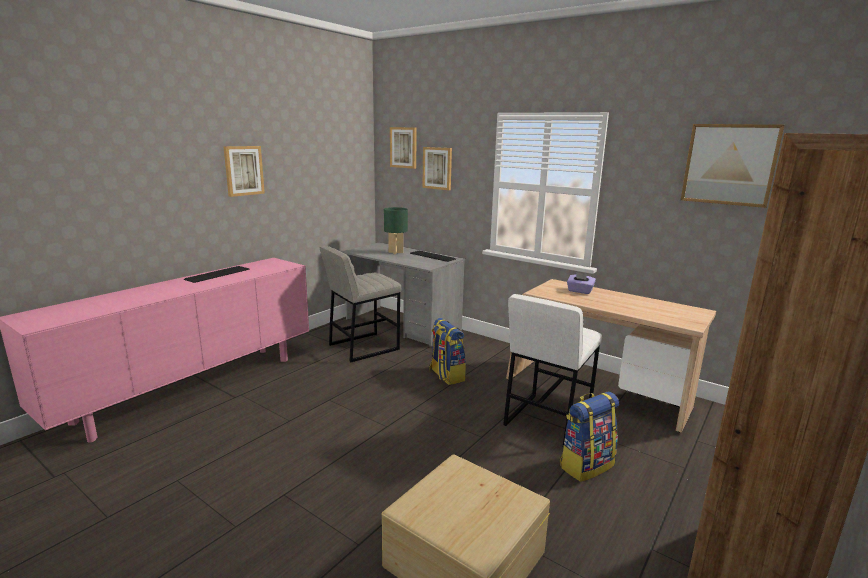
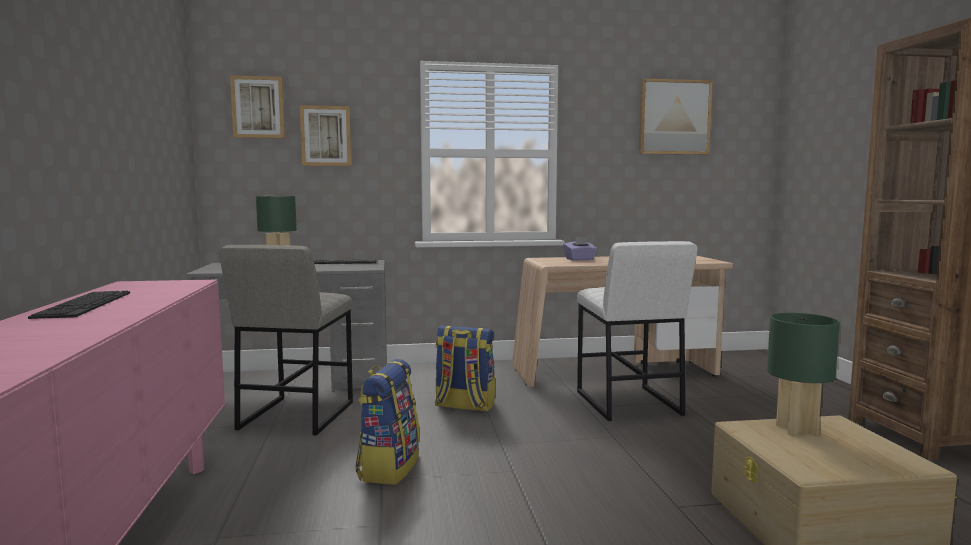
camera: 45 degrees left, 10 degrees down
(243, 170) = (76, 100): picture -> none
(481, 487) = (797, 430): none -> green table lamp
(586, 465) = (722, 419): backpack -> backpack (388, 468)

